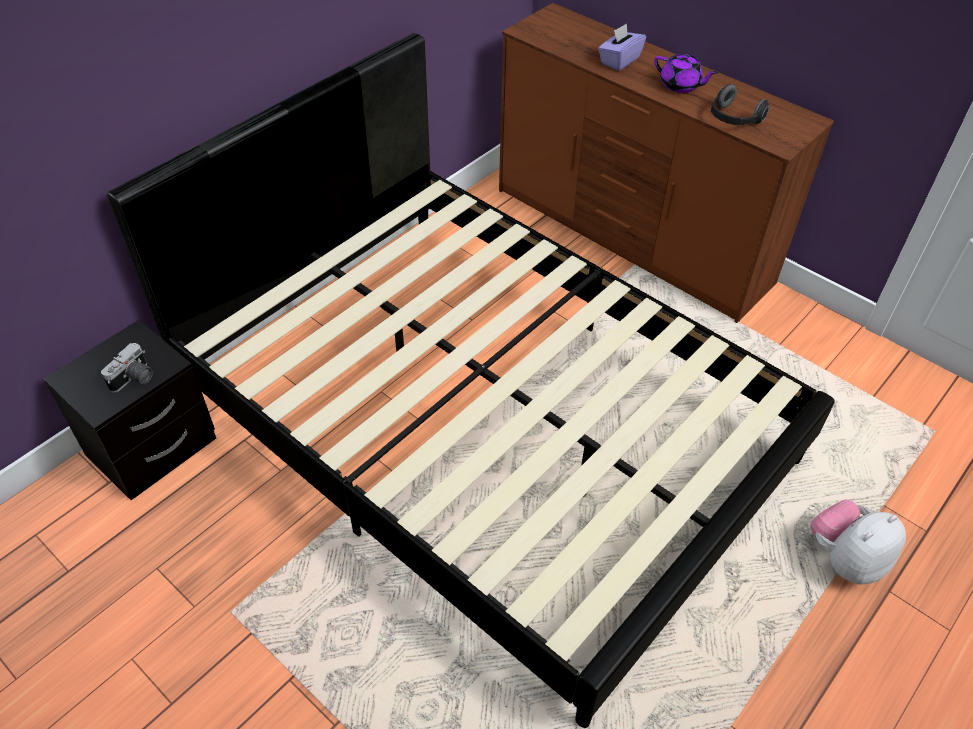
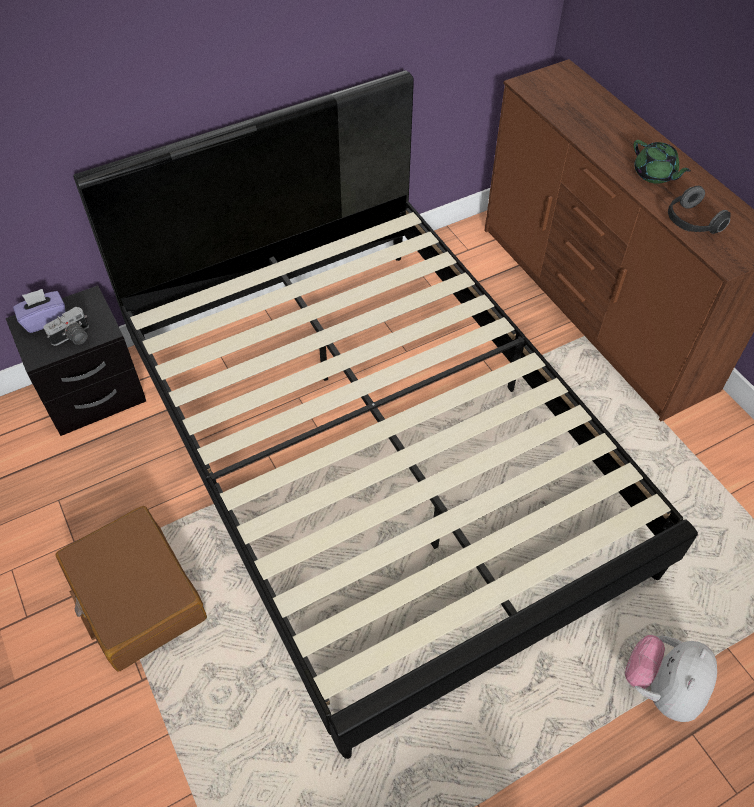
camera: 20 degrees right, 5 degrees up
(290, 640) = (136, 596): none -> brown suitcase
(619, 60) = (605, 135): purple tissue box -> purple tissue box (44, 319)
(680, 85) = (654, 174): purple teapot -> green teapot
(845, 559) = (661, 688): plush toy -> plush toy turned 45 degrees counterclockwise

